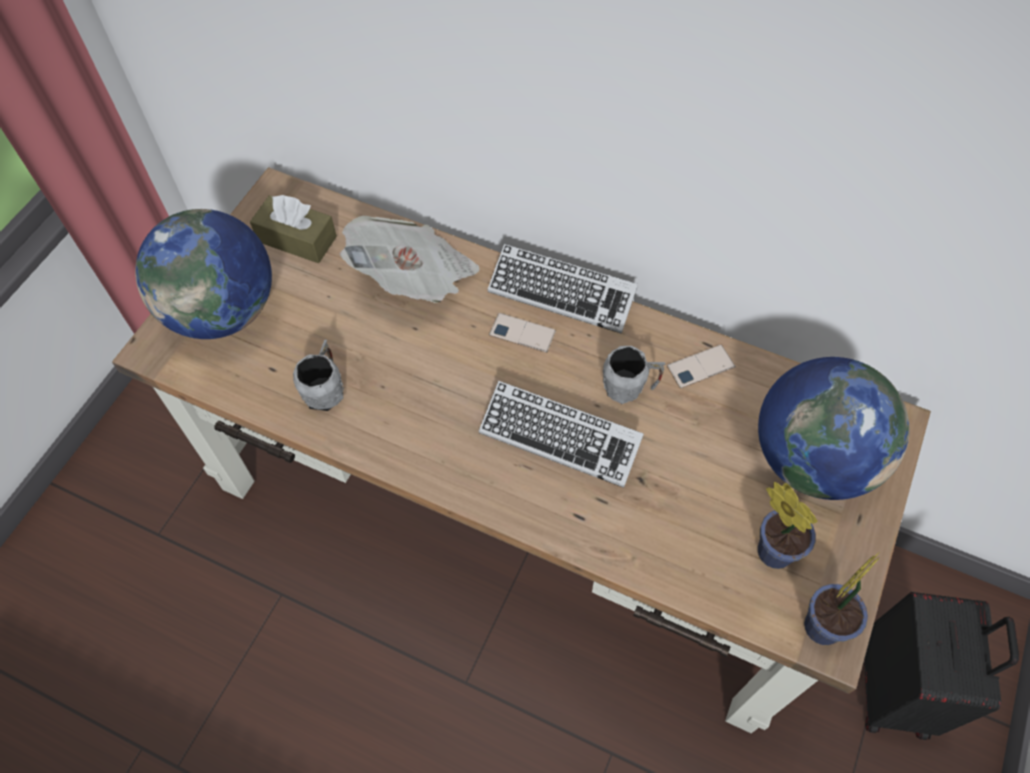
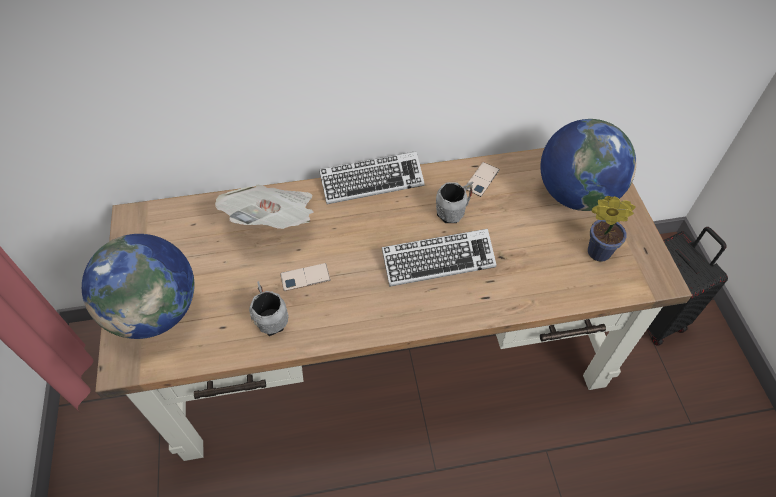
camera: 35 degrees left, 5 degrees down
(297, 239) = (172, 238): brown tissue box -> none
(522, 333) = (367, 216): phone -> phone (305, 277)
(825, 623) = (652, 272): potted plant -> none

